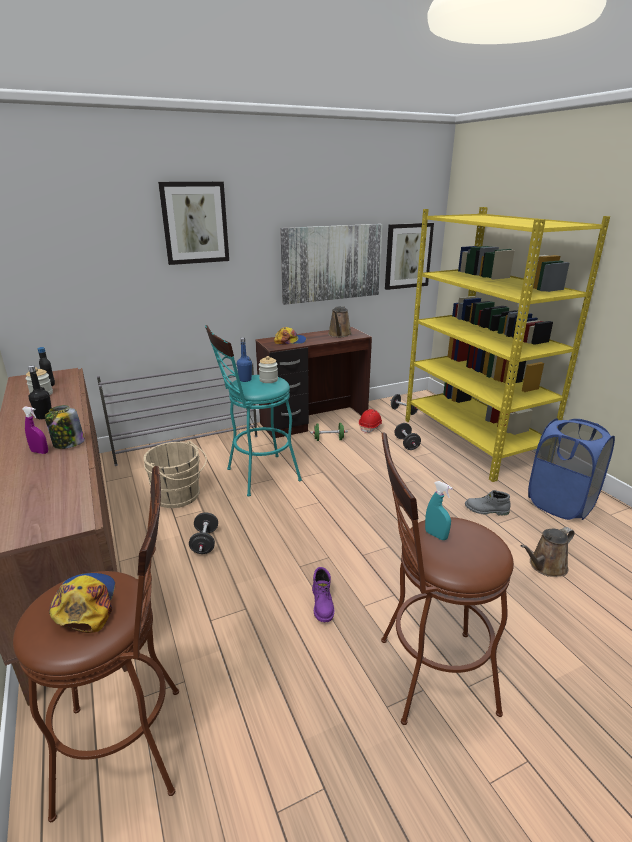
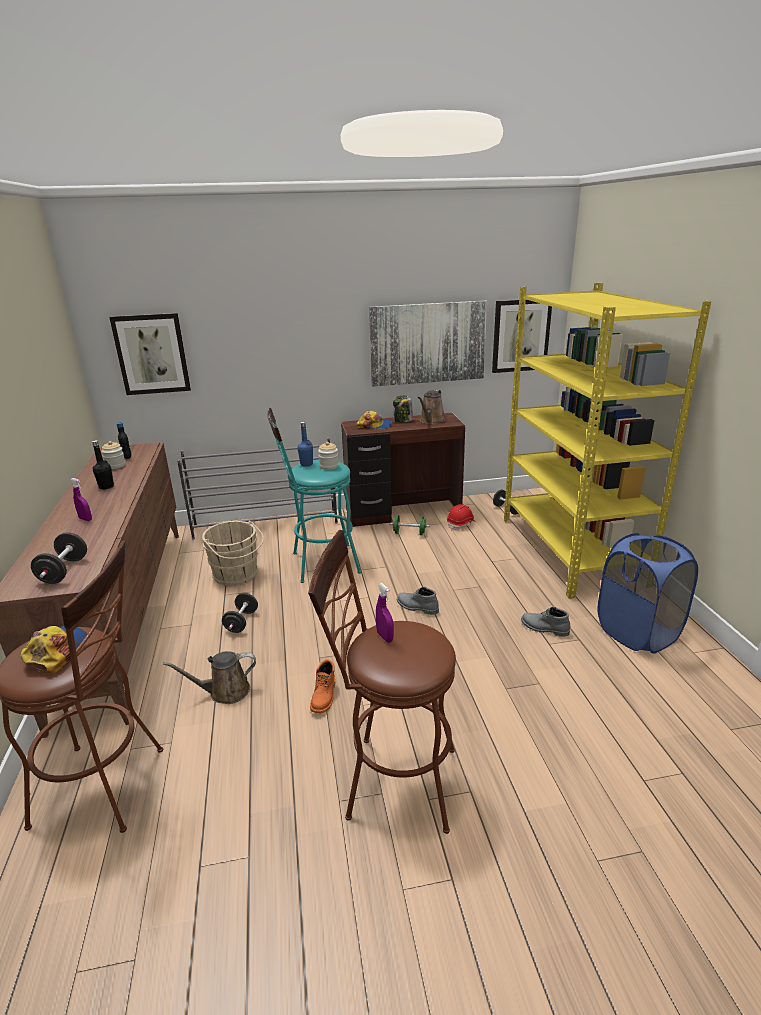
camera: 15 degrees right, 0 degrees up
(68, 444) = (111, 514): jar -> jar (403, 421)
(195, 223) = (278, 303): picture -> picture (152, 354)
(323, 604) = (324, 696): purple boot -> orange boot
(368, 506) = (416, 607): none -> grey boot
(406, 444) = (491, 546): black dumbbell -> black dumbbell (64, 571)
(436, 535) = (385, 637): turquoise spray bottle -> purple spray bottle
(545, 566) = (579, 697): brown watering can -> brown watering can (225, 692)

